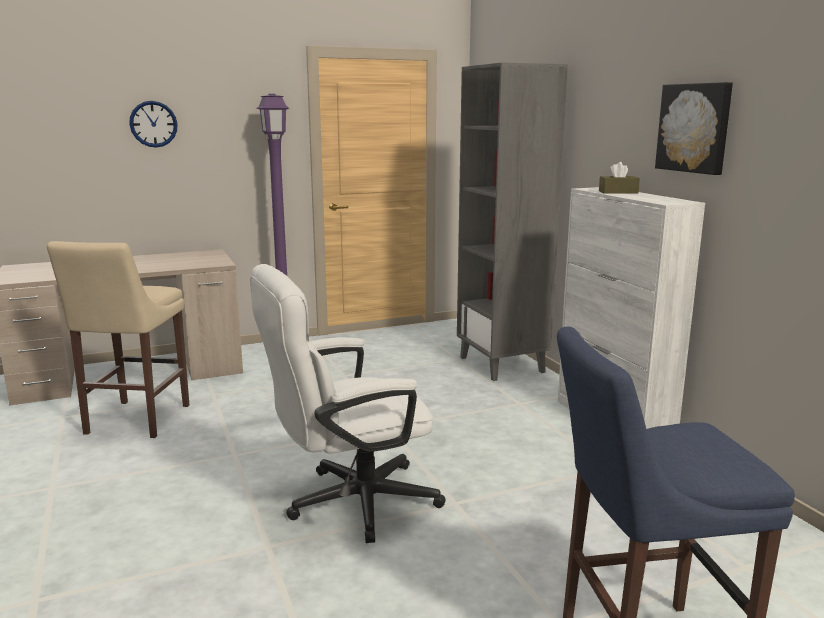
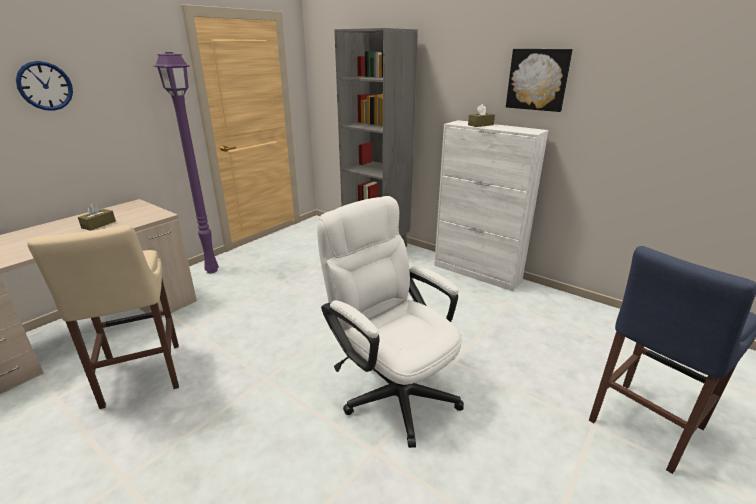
camera: 30 degrees left, 10 degrees up
(161, 263) = (98, 224): none -> brown tissue box
(349, 503) = (392, 389): white office chair -> white office chair turned 105 degrees clockwise

